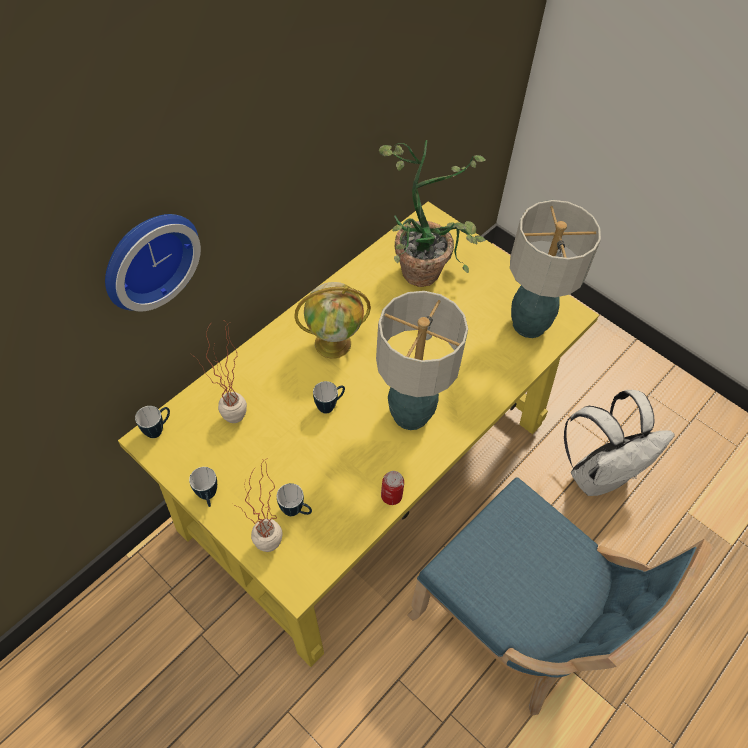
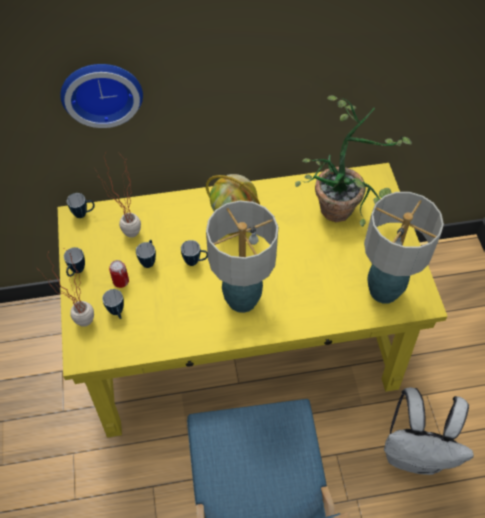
camera: 40 degrees right, 0 degrees up
(279, 434) = (149, 260): none -> mug
(391, 496) = (182, 343): can -> can (121, 281)

